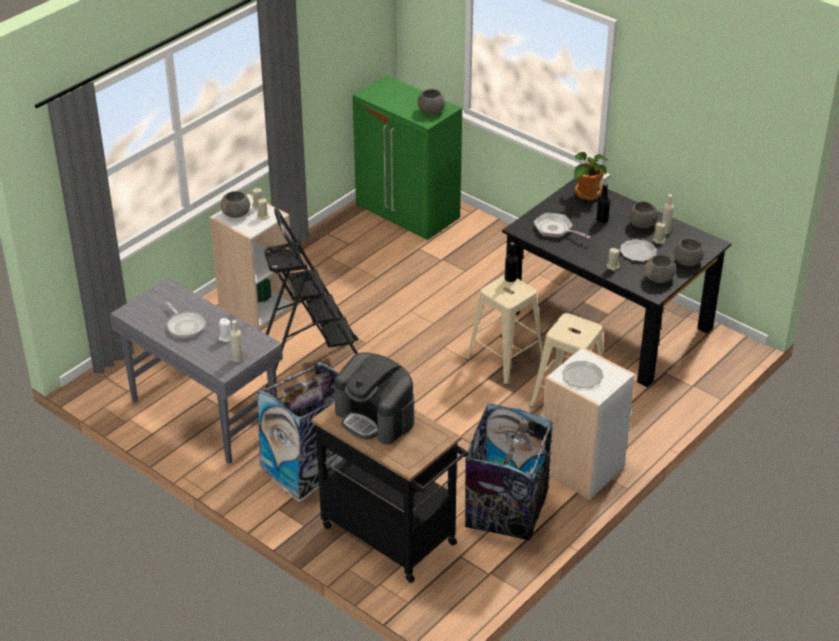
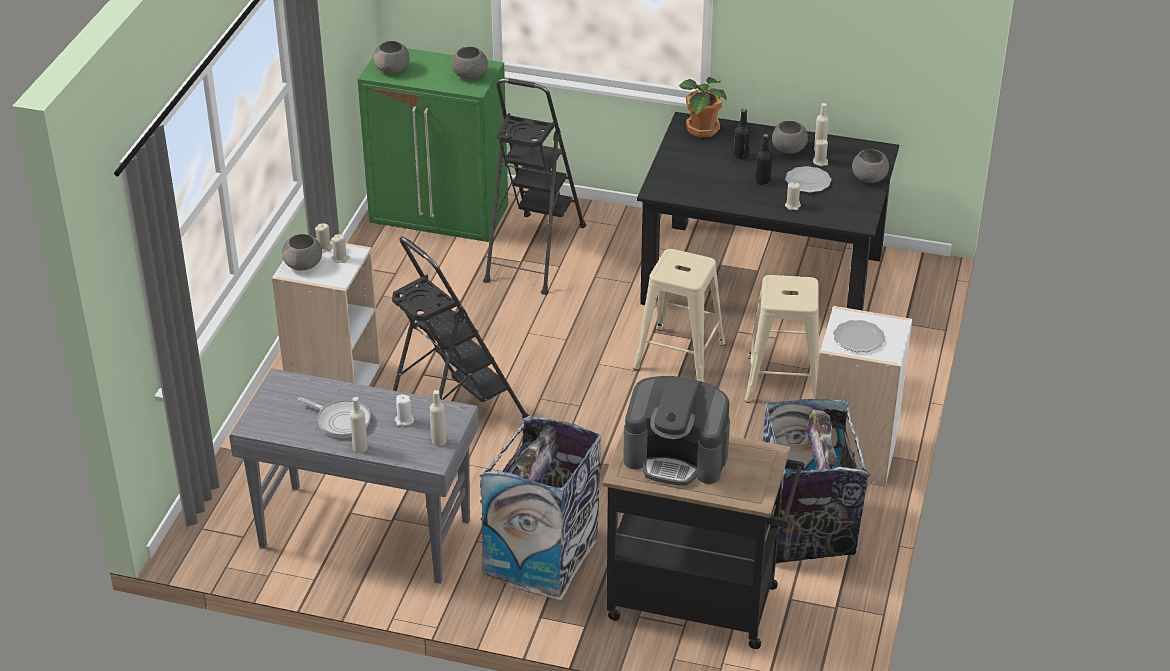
camera: 25 degrees left, 0 degrees up
(184, 347) = (360, 447): none -> beige bottle
(454, 257) = (534, 253): none -> step ladder
(510, 279) = (675, 254): black bottle -> black bottle (762, 181)
(556, 229) = (698, 181): frying pan -> none
(659, 278) = (853, 205): grey bowl -> grey bowl (392, 69)

